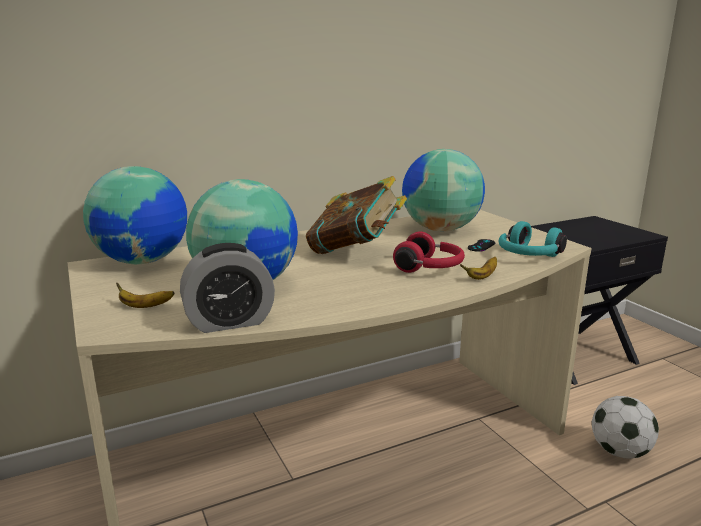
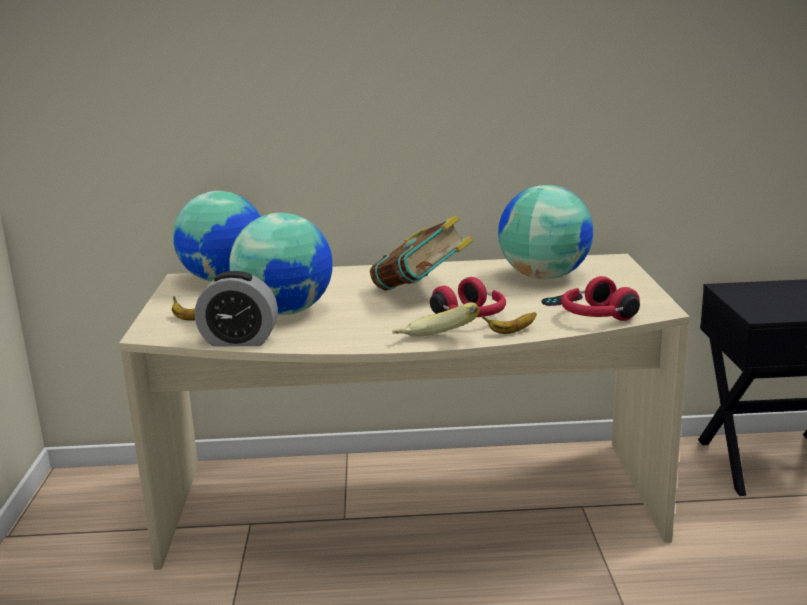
camera: 25 degrees right, 0 degrees up
(432, 295) = (435, 342): none -> banana
(528, 256) = (596, 316): turquoise headphones -> red headphones
(619, 452) = (725, 575): football -> none

